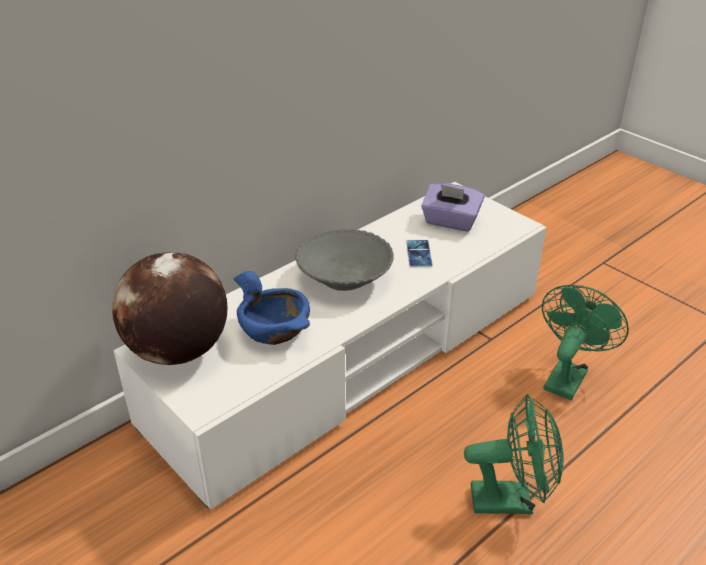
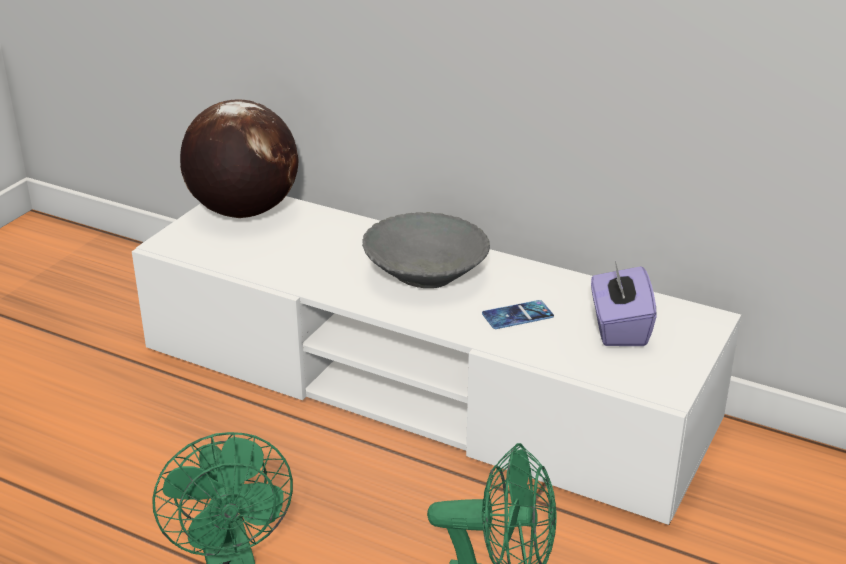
camera: 70 degrees right, 5 degrees down
(274, 329) = (304, 252): blue bowl -> none

